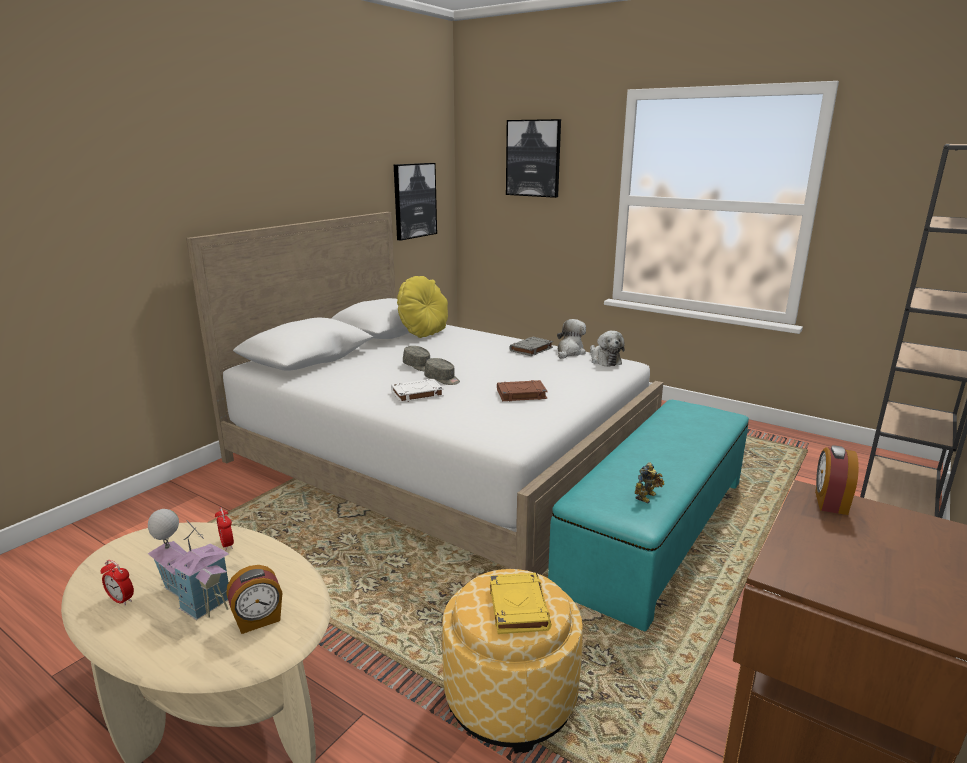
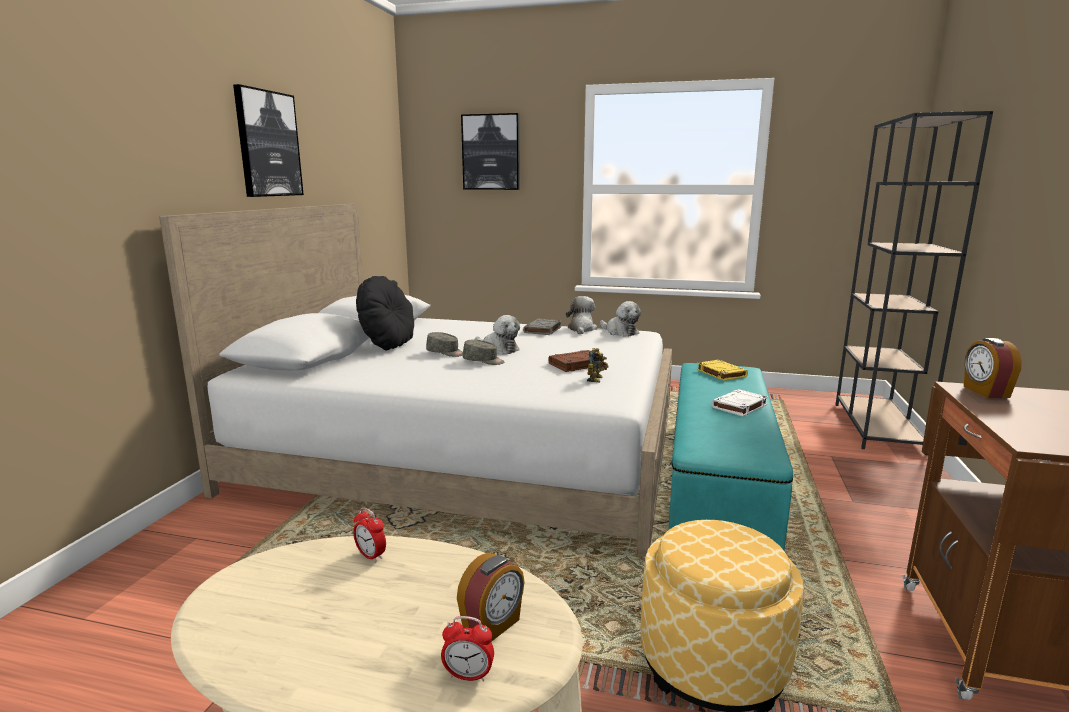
camera: 20 degrees left, 5 degrees down
(121, 600) = (282, 648): alarm clock -> alarm clock (468, 675)
(195, 596) = (384, 619): toy house -> none
(379, 353) = (388, 346): none -> black pillow
(414, 200) = (371, 195): picture -> picture (268, 144)
(416, 394) = (471, 376): white book -> white book (739, 406)
(423, 334) = (419, 327): yellow pillow -> none
(468, 368) = (498, 349): none -> plush toy
(518, 607) = (735, 551): yellow book -> yellow book (720, 373)
(648, 497) = (751, 438): toy robot -> toy robot (597, 379)

